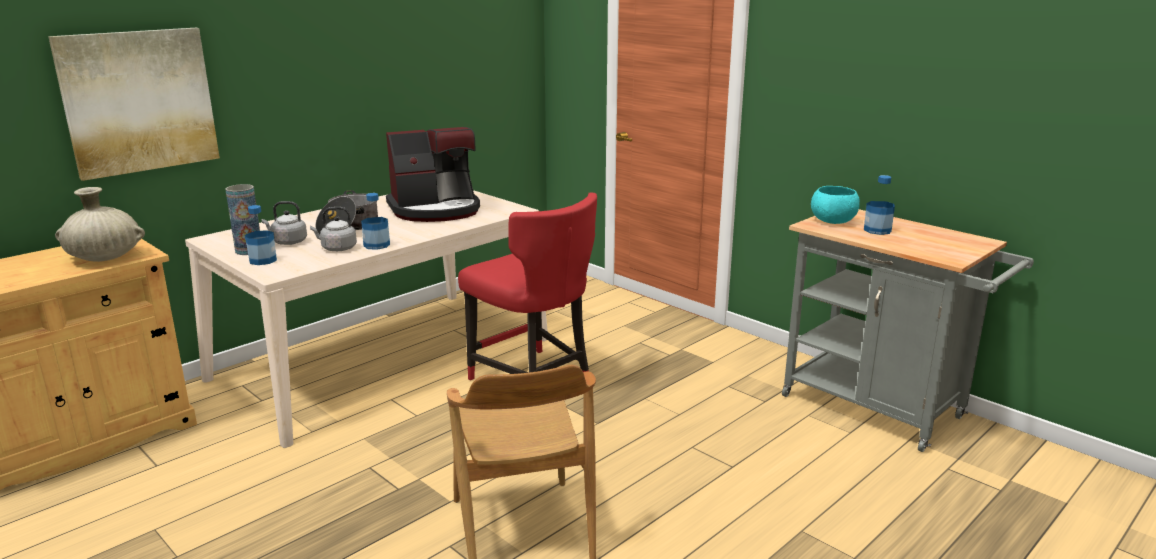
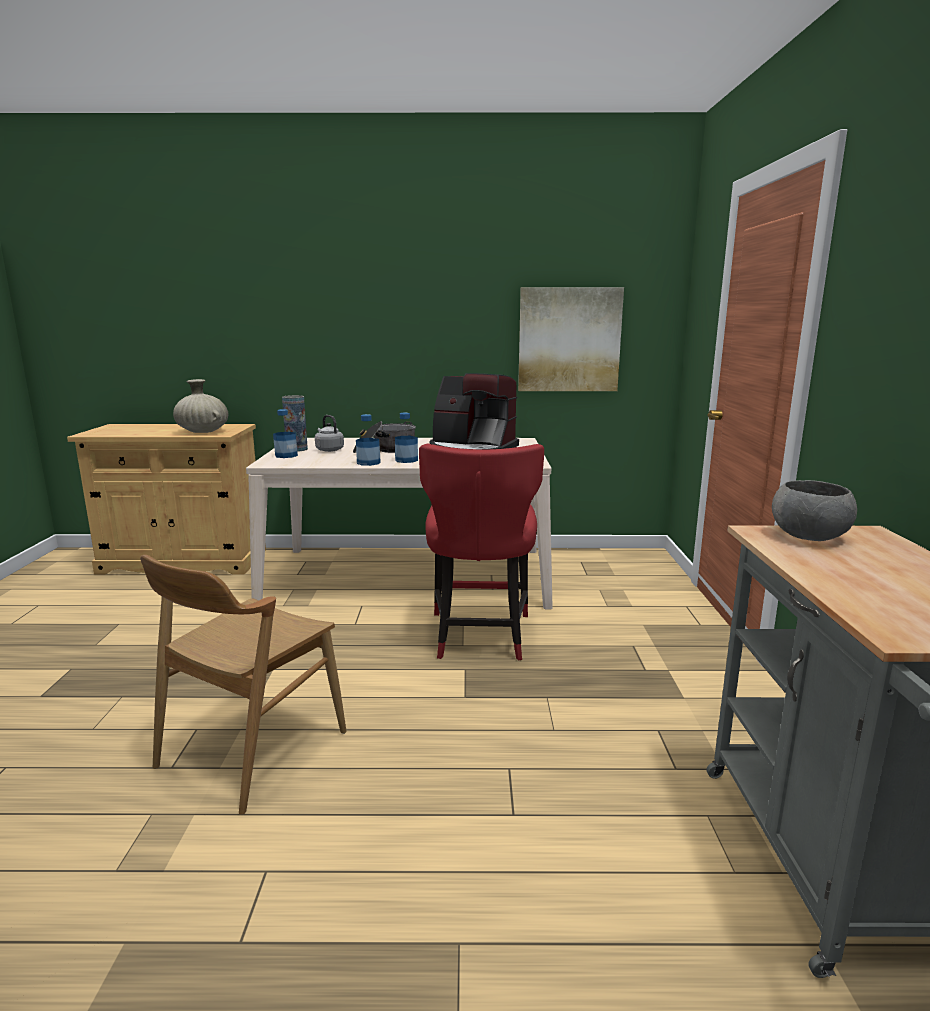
camera: 45 degrees right, 5 degrees down
(139, 101) = (274, 329): picture -> picture (569, 340)
(337, 248) = (341, 459): grey kettle -> none
(832, 221) = (808, 536): turquoise bowl -> grey bowl
(877, 230) = (856, 563): bottle -> bottle (406, 460)

